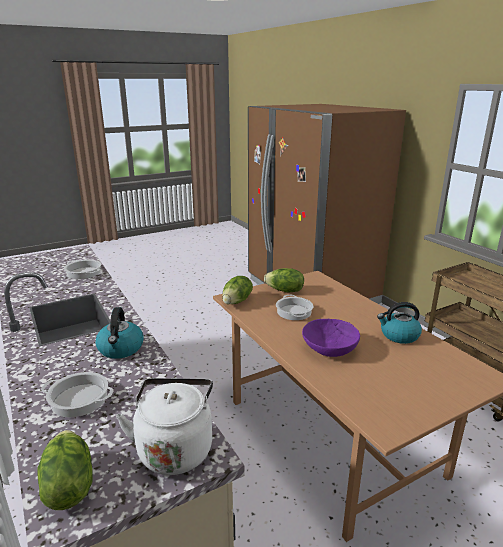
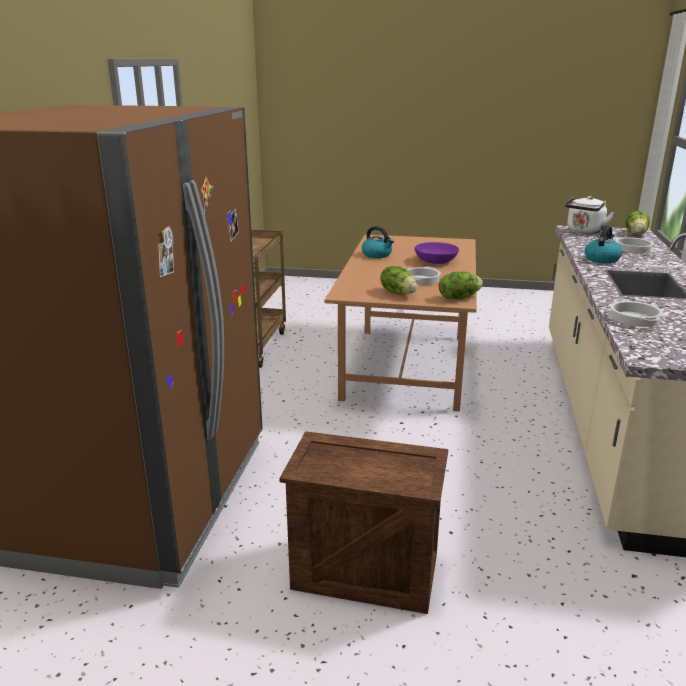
camera: 140 degrees left, 0 degrees up
(197, 304) = (367, 570): none -> crate

